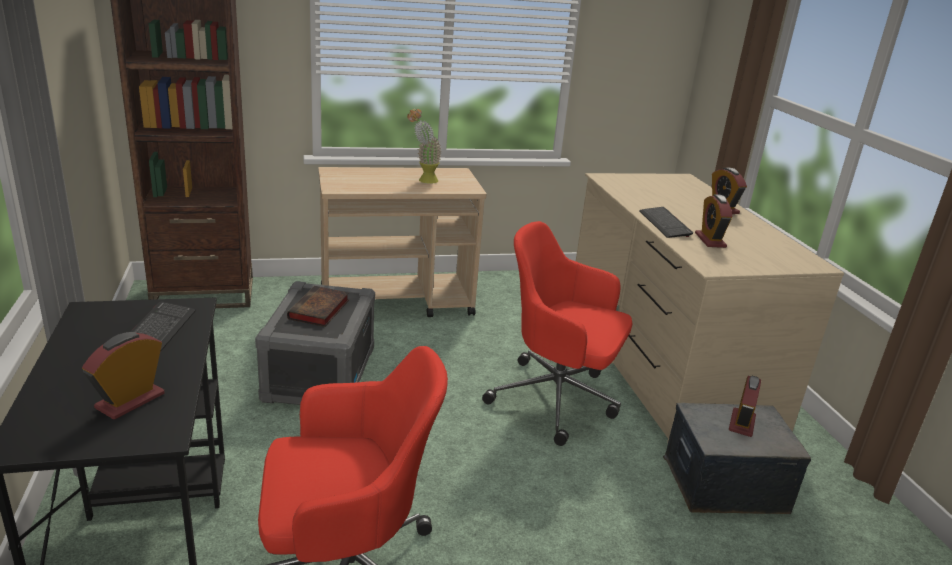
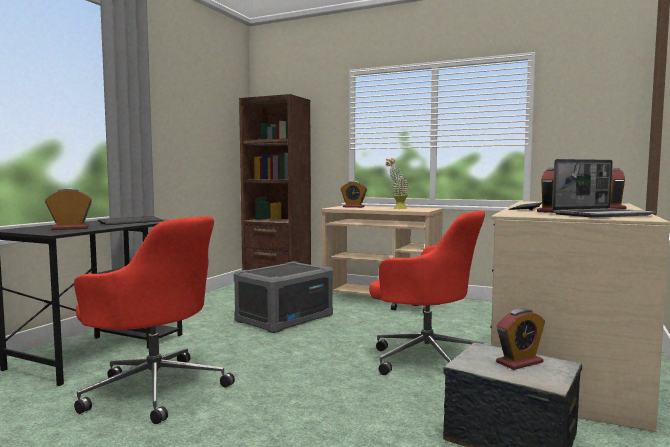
camera: 40 degrees right, 20 degrees down
(319, 310) = (285, 270): book -> none
(353, 178) = (353, 207): none -> alarm clock
(557, 399) = (425, 358): red office chair -> red office chair turned 150 degrees clockwise
(770, 252) = (602, 215): none -> laptop

